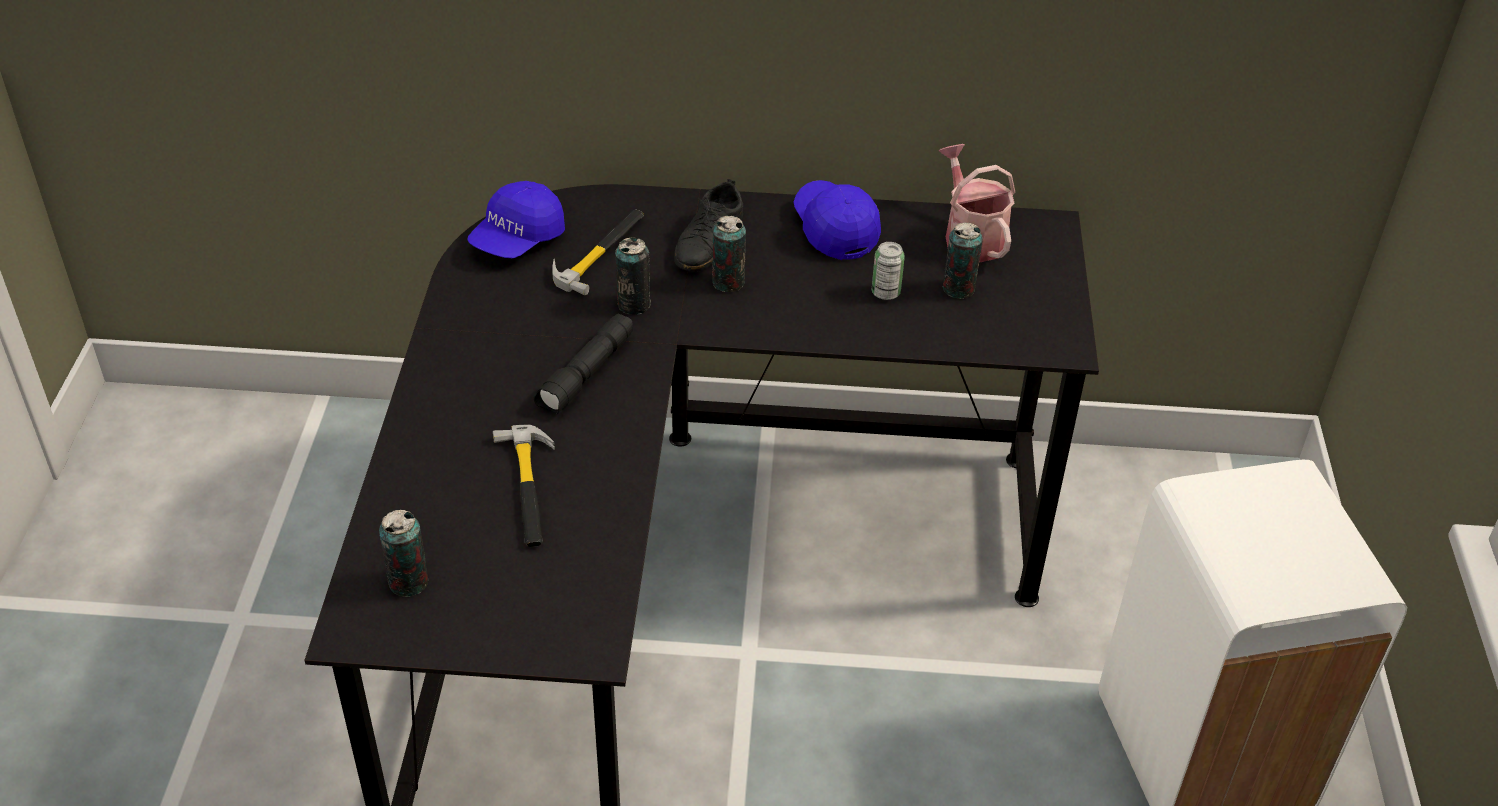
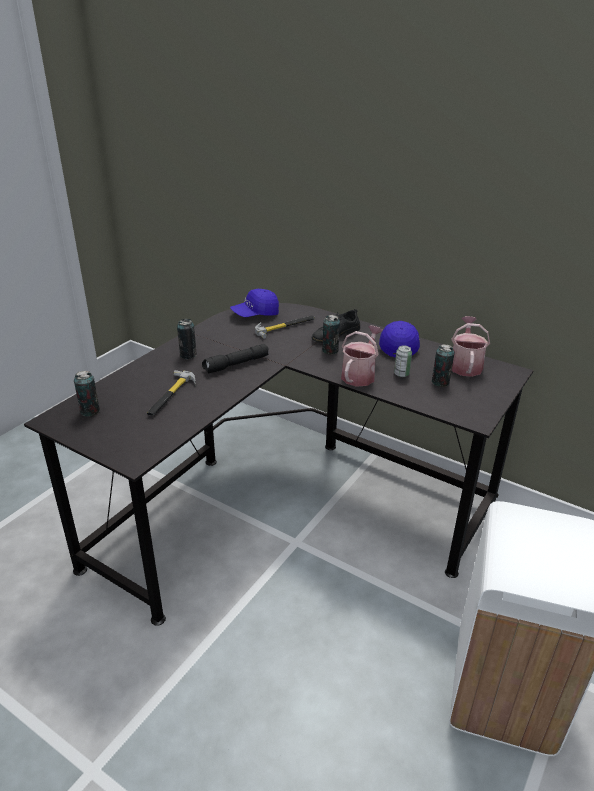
camera: 30 degrees right, 10 degrees down
(633, 304) = (281, 347): can -> can (188, 355)
(820, 318) = (360, 374): none -> watering can

